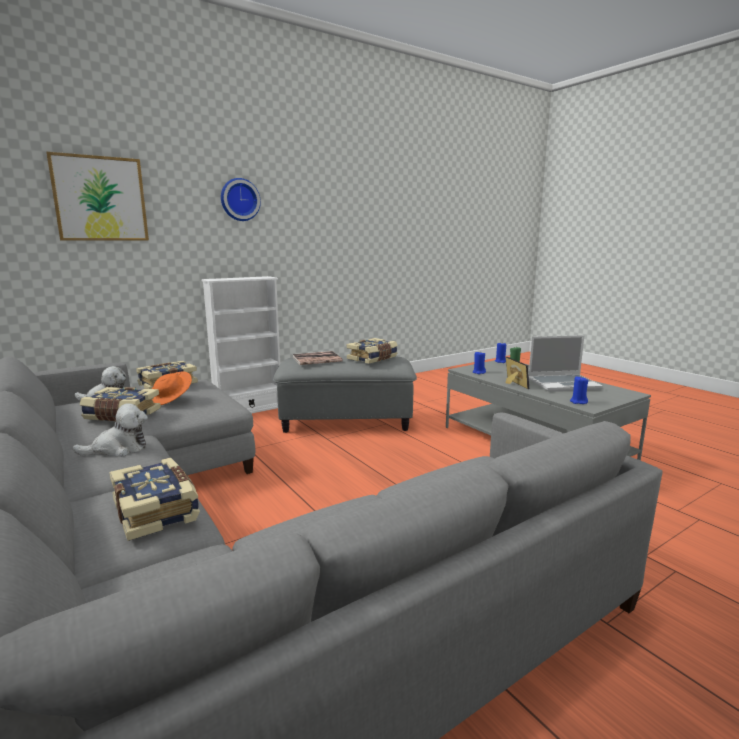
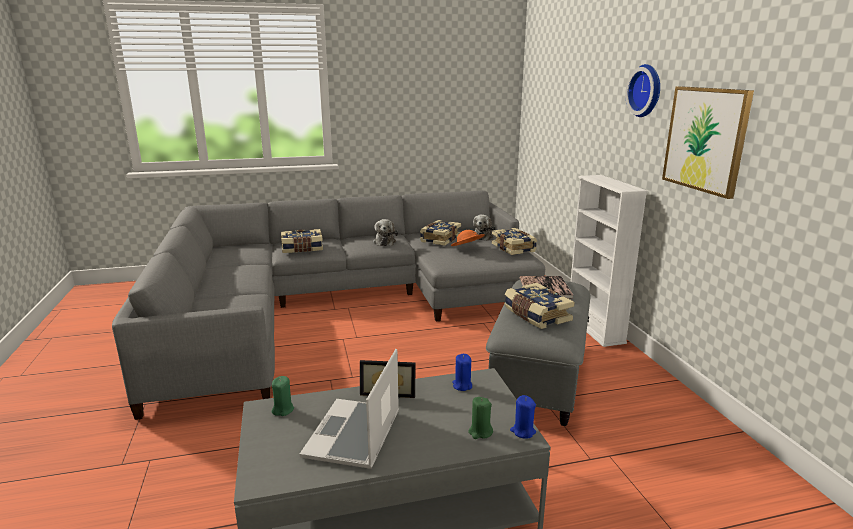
camera: 110 degrees right, 5 degrees up
(100, 199) = (571, 90): picture -> picture (705, 139)
(578, 402) = (283, 410): blue candle -> green candle

